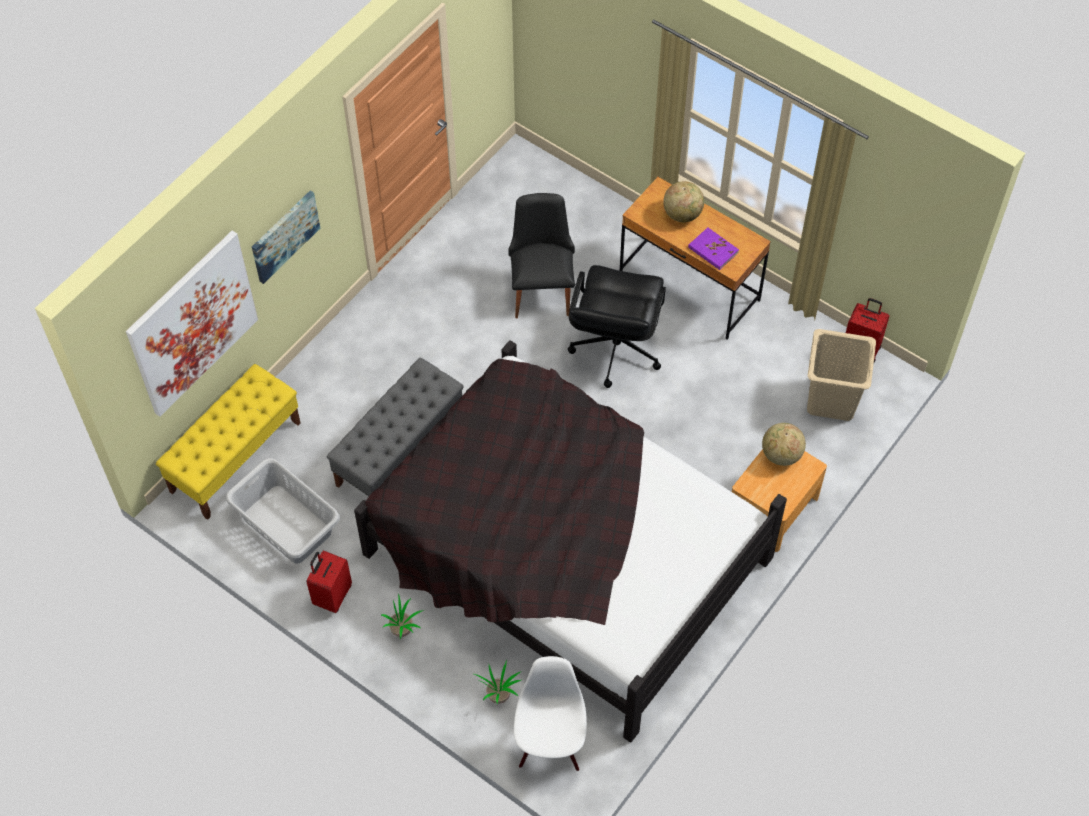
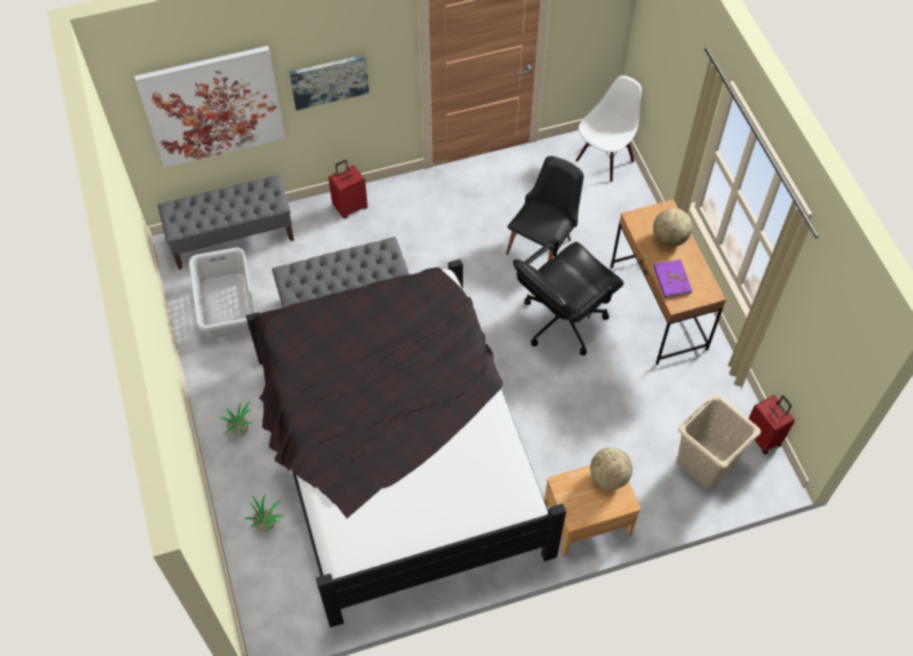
camera: 35 degrees right, 0 degrees up
(236, 457) = (232, 238): yellow bench -> grey bench
(332, 595) = (213, 374): red suitcase -> red suitcase (350, 207)
(550, 744) = (272, 587): white chair -> white chair (604, 160)

